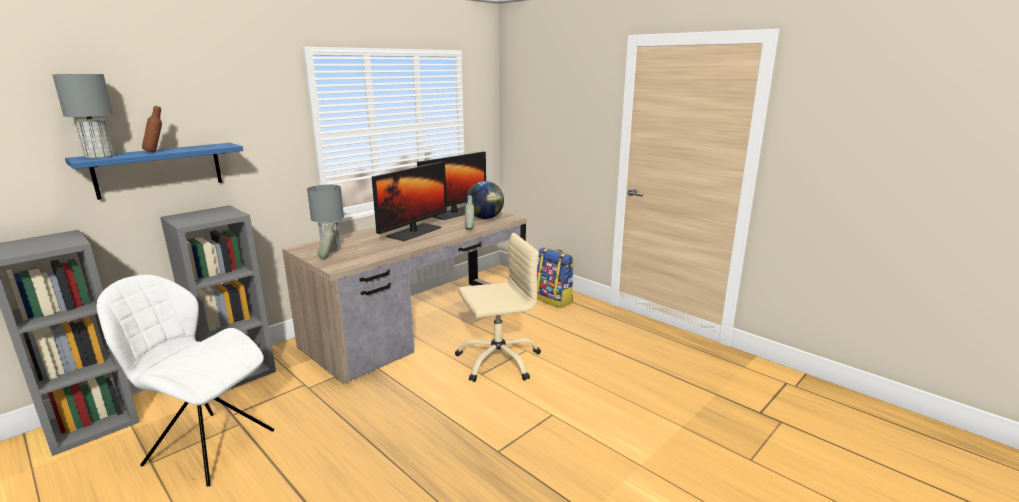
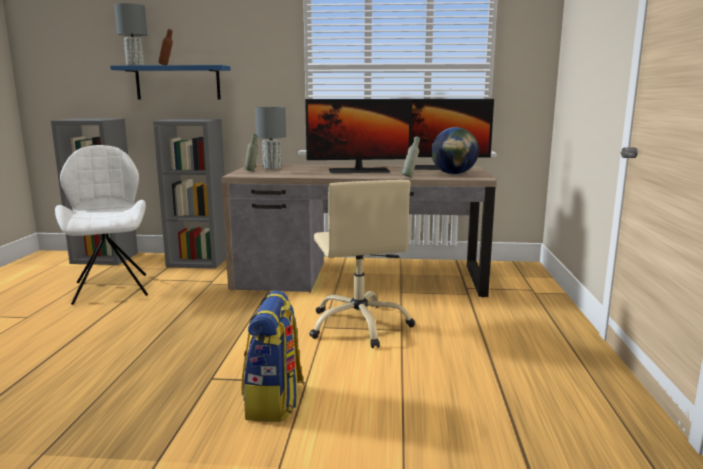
camera: 50 degrees right, 5 degrees down
(498, 360) = (359, 325): beige office chair -> beige office chair turned 45 degrees clockwise
(554, 300) = (531, 306): backpack -> backpack (274, 402)

